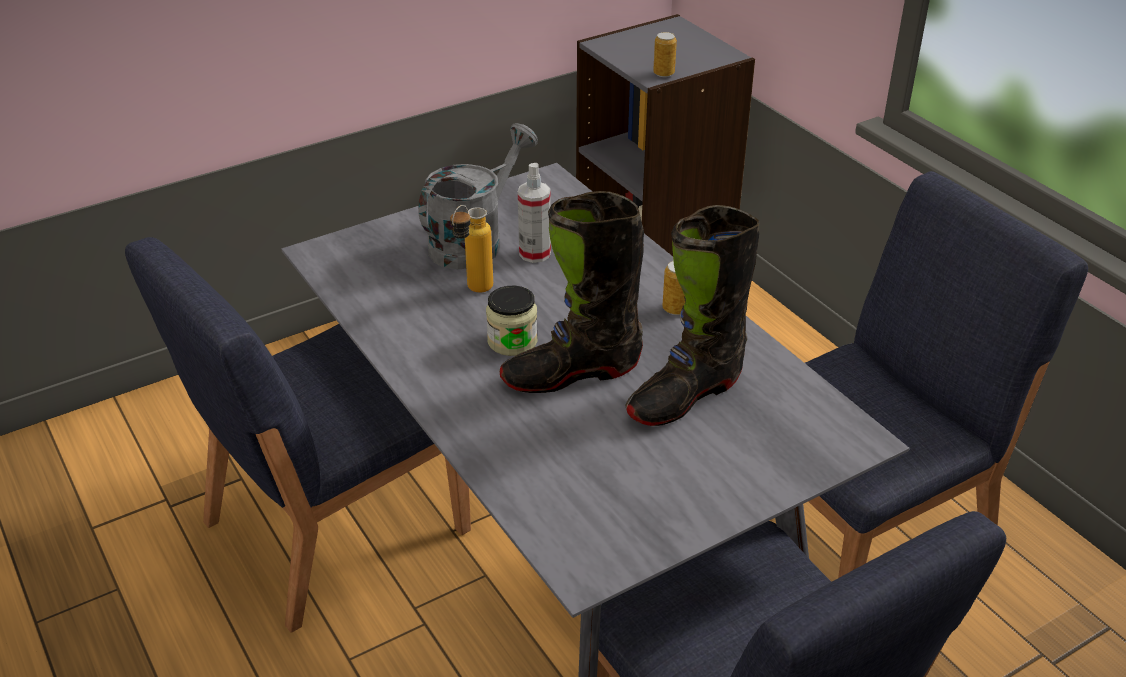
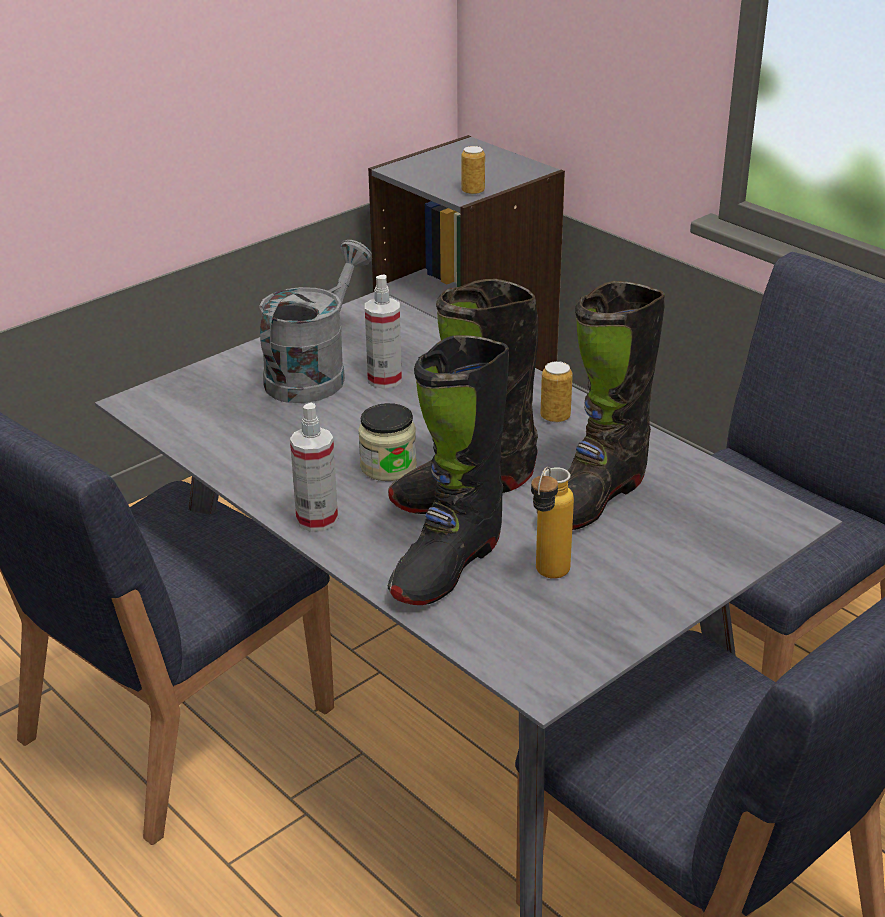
camera: 10 degrees left, 5 degrees down
(435, 386) = (317, 519): none -> spray bottle
(473, 291) = (328, 423): bottle -> bottle (547, 578)
(535, 446) = (447, 566): none -> black boot

